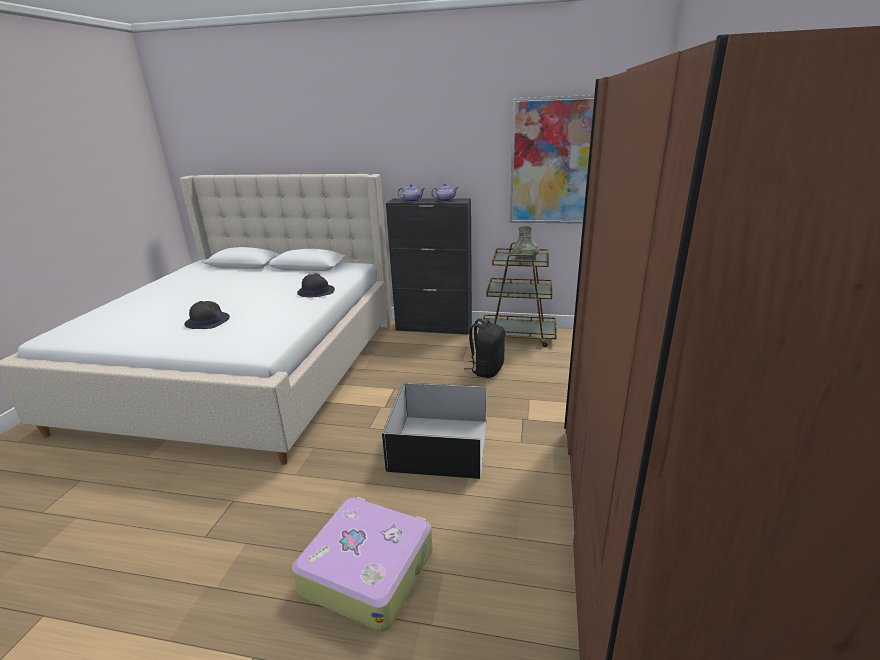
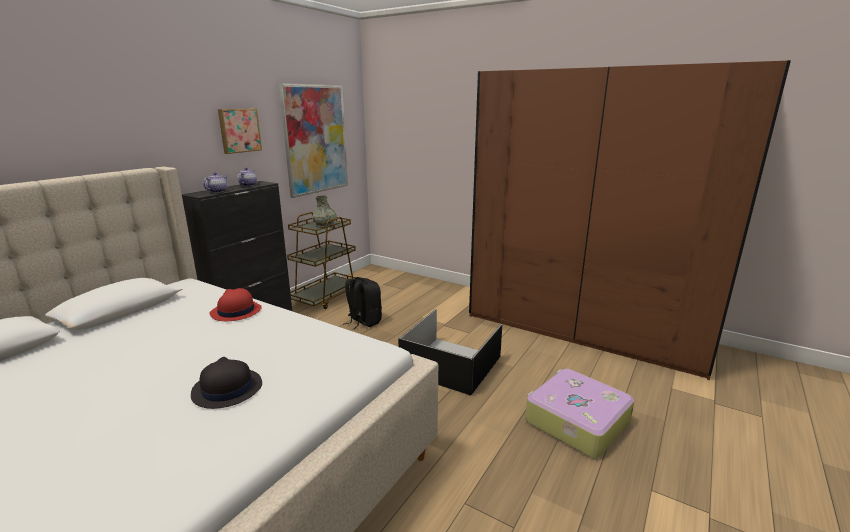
camera: 70 degrees left, 5 degrees down
(315, 291) = (235, 311): black hat -> red hat
(457, 147) = (239, 130): none -> picture

